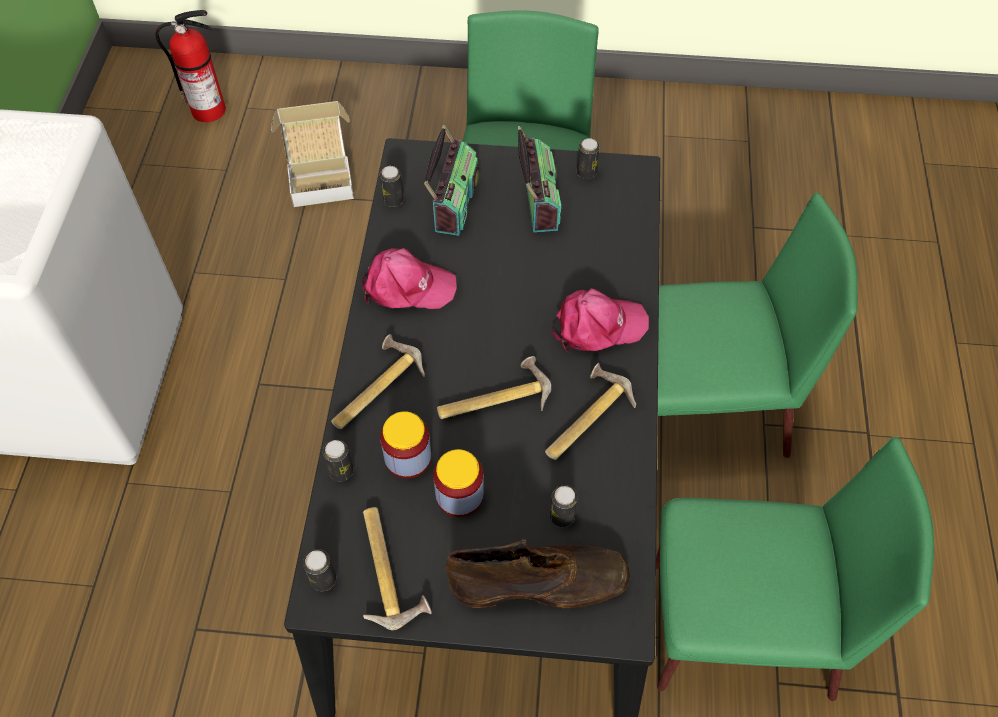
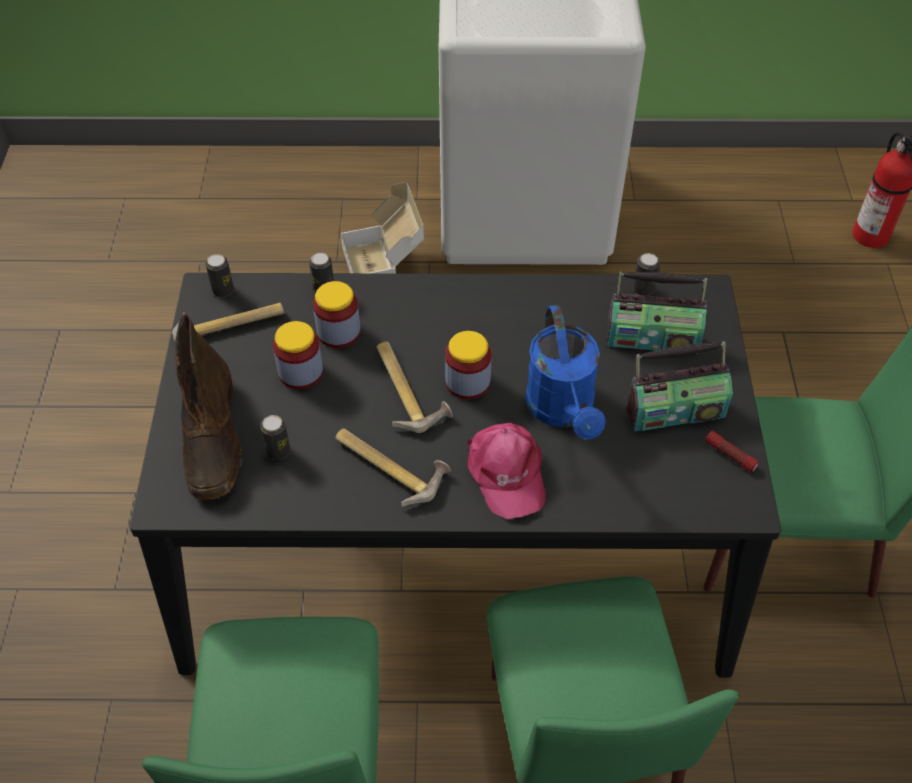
camera: 85 degrees right, 5 degrees down
(320, 176) = (814, 339): cardboard box -> cardboard box (385, 262)
(374, 388) = (411, 300): hammer -> none
(407, 287) = (532, 312): pink cap -> none
(489, 347) = (467, 382): none -> jar
(531, 276) = (563, 411): none -> blue watering can
(586, 172) = (730, 455): can -> flashlight

